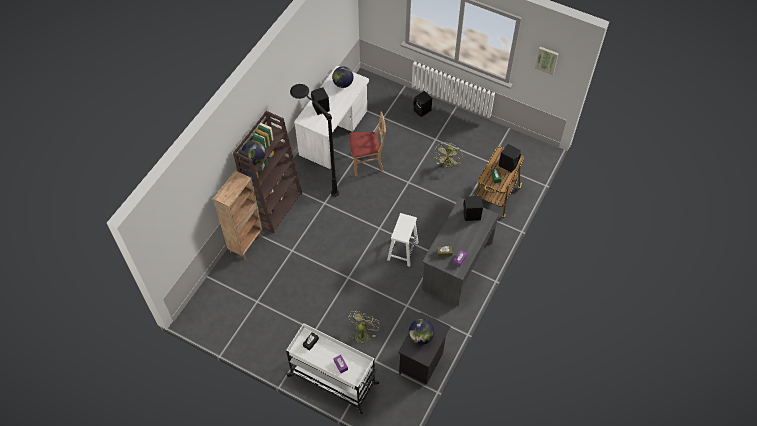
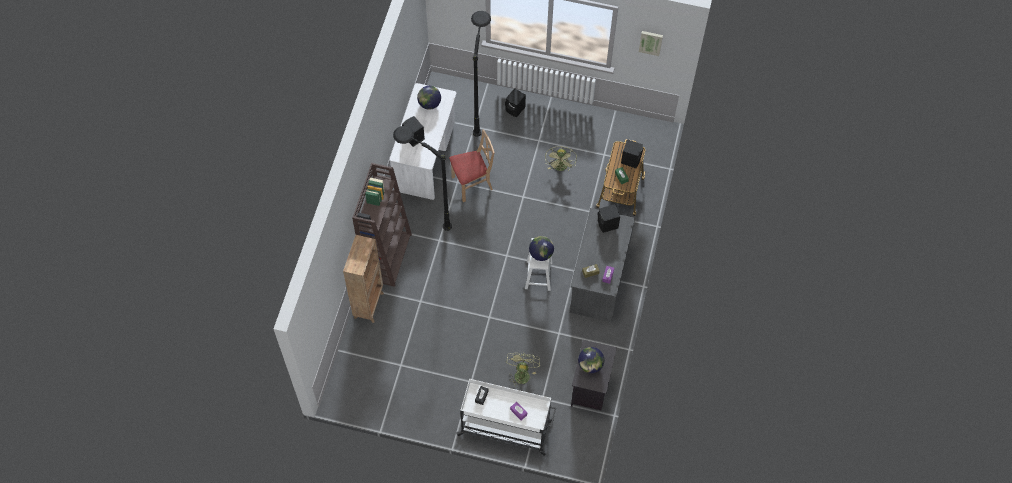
camera: 15 degrees left, 5 degrees up
(254, 159) = (372, 218): globe -> globe (541, 254)
(392, 104) = (480, 109): none -> black floor lamp

